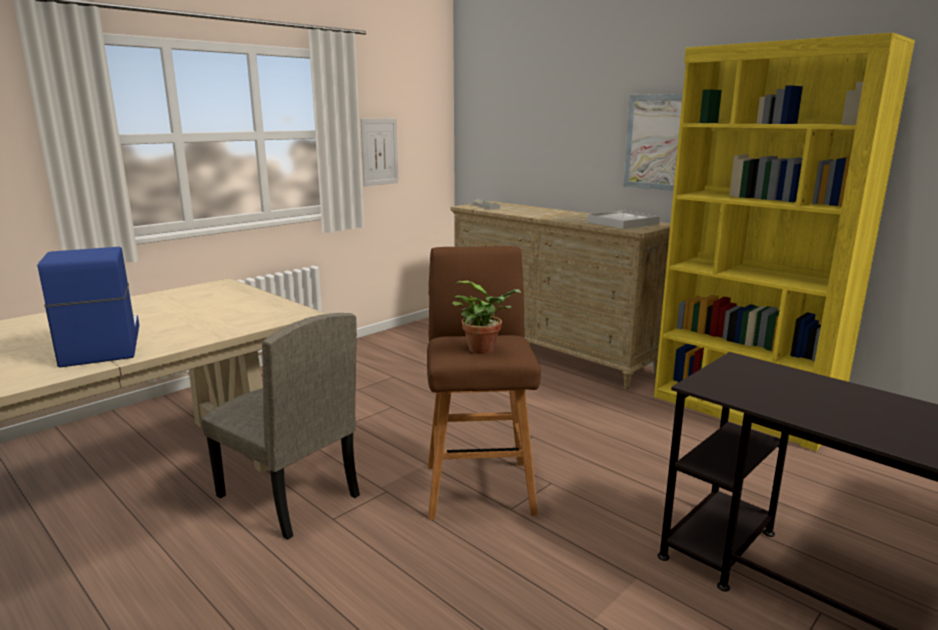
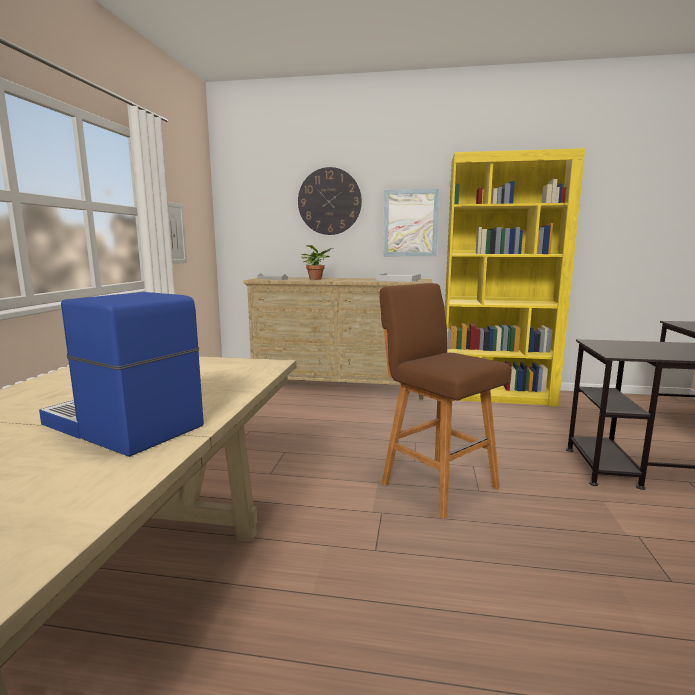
camera: 35 degrees left, 5 degrees down
(287, 496) = (308, 550): beige chair -> none
(485, 349) = (464, 360): potted plant -> potted plant (317, 279)
(566, 110) = (329, 201): none -> wall clock

